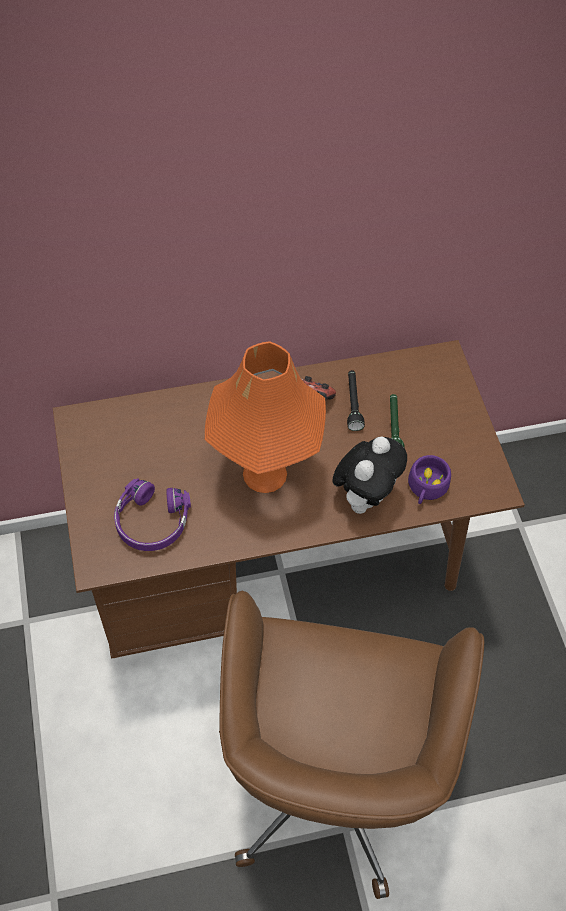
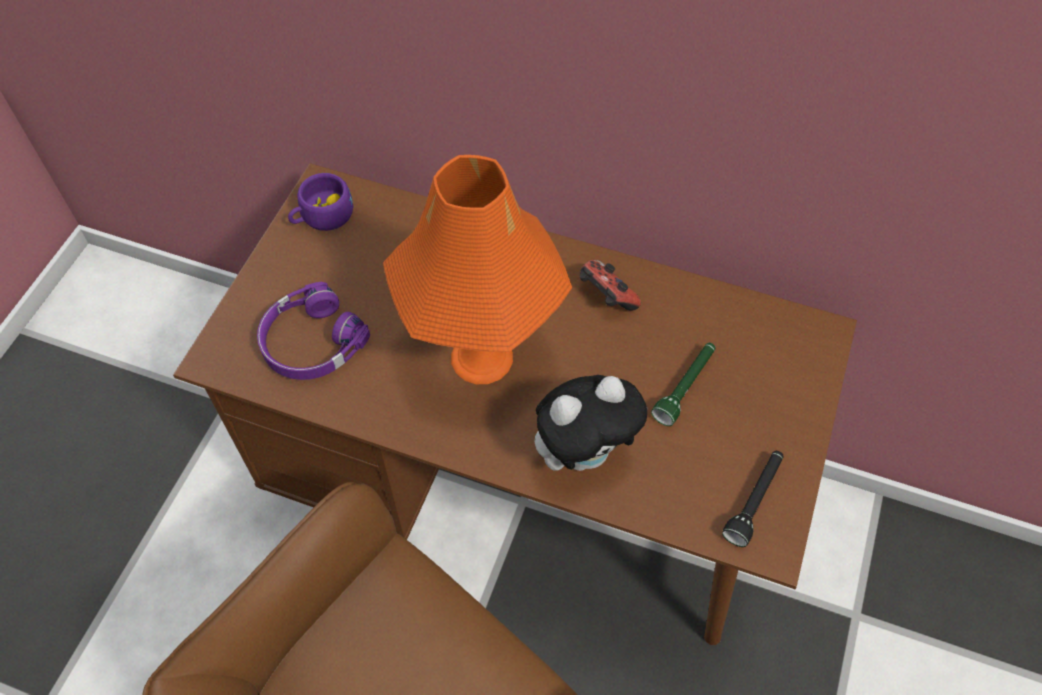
camera: 35 degrees right, 0 degrees up
(353, 403) = (655, 330): black flashlight -> black flashlight (754, 500)
(426, 488) = (672, 487): purple cup -> purple cup (322, 216)

